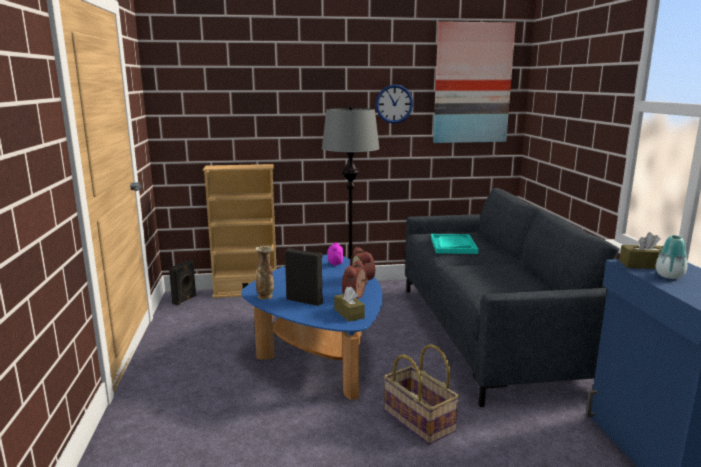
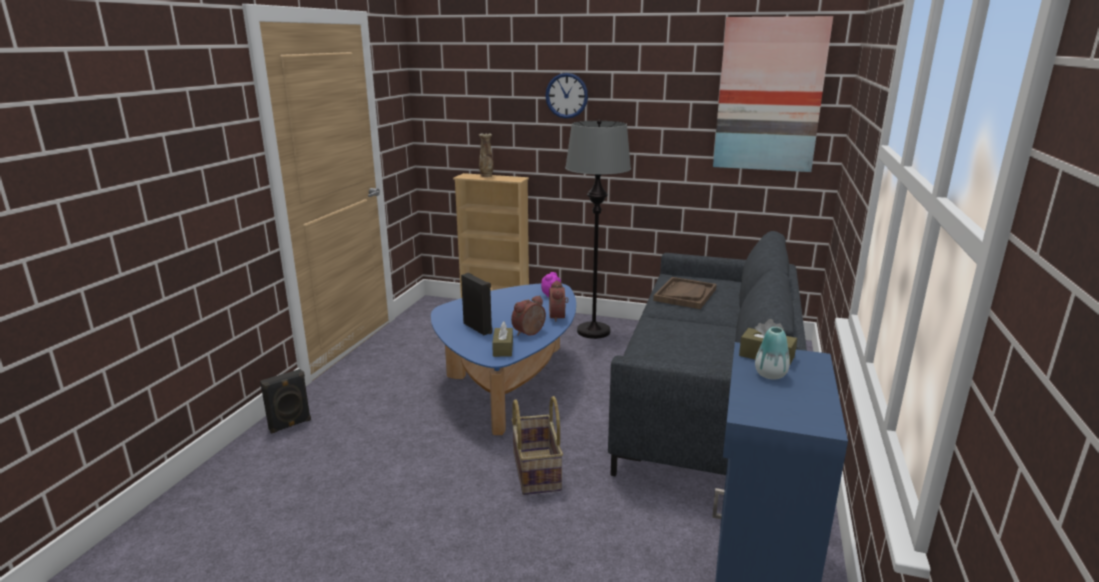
camera: 25 degrees right, 5 degrees up
(185, 300) = (435, 307): black speaker -> black speaker (290, 425)
(265, 296) = (449, 317): vase -> vase (486, 176)
(394, 104) = (666, 117): wall clock -> wall clock (566, 95)
(453, 245) = (685, 295): turquoise tray -> brown tray

